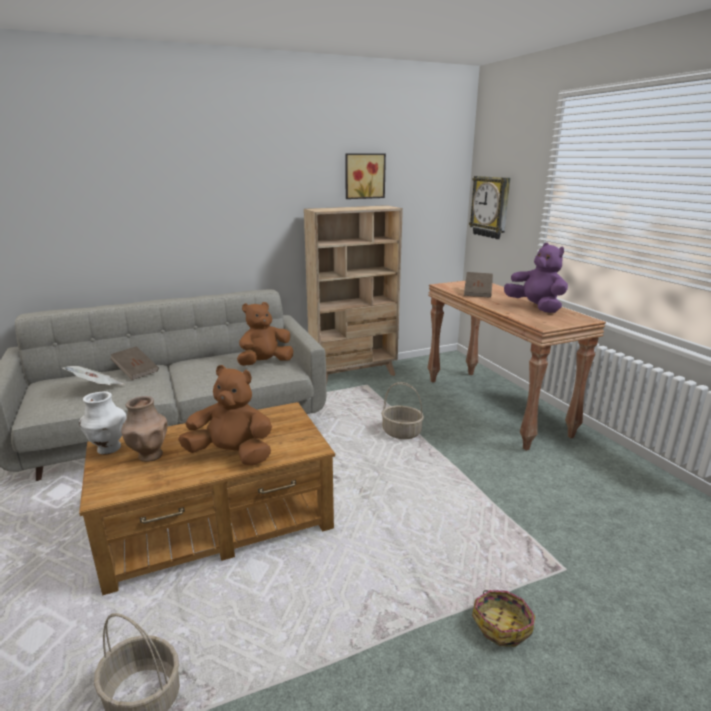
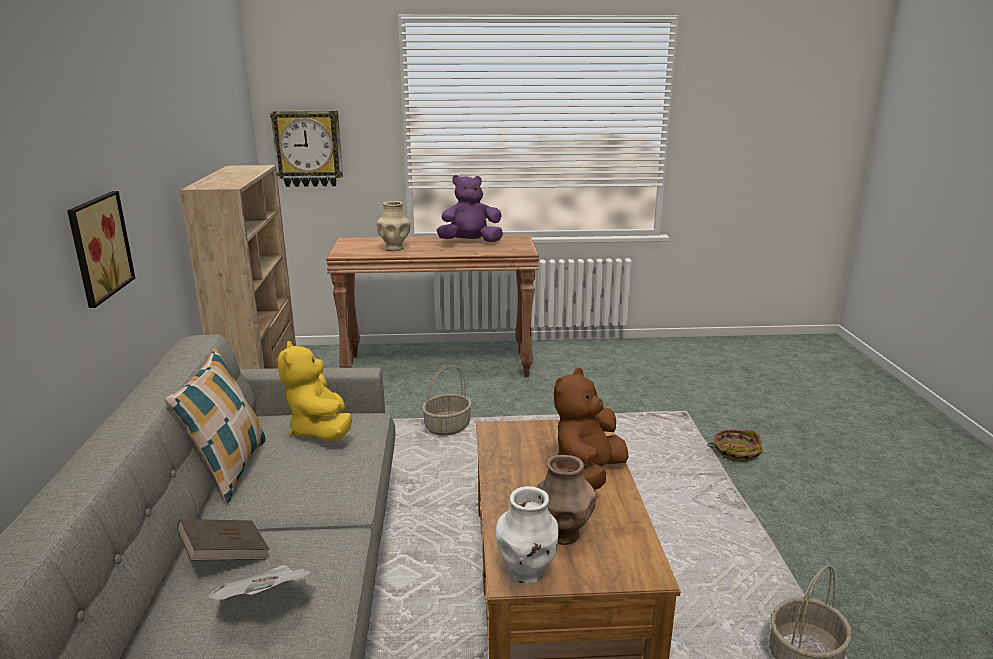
camera: 70 degrees left, 0 degrees up
(216, 354) = (229, 469): none -> pillow
(265, 363) = (320, 431): brown plush toy -> yellow plush toy
(364, 176) = (202, 125): picture -> picture (96, 247)
(477, 293) = (395, 248): brown book -> beige vase

